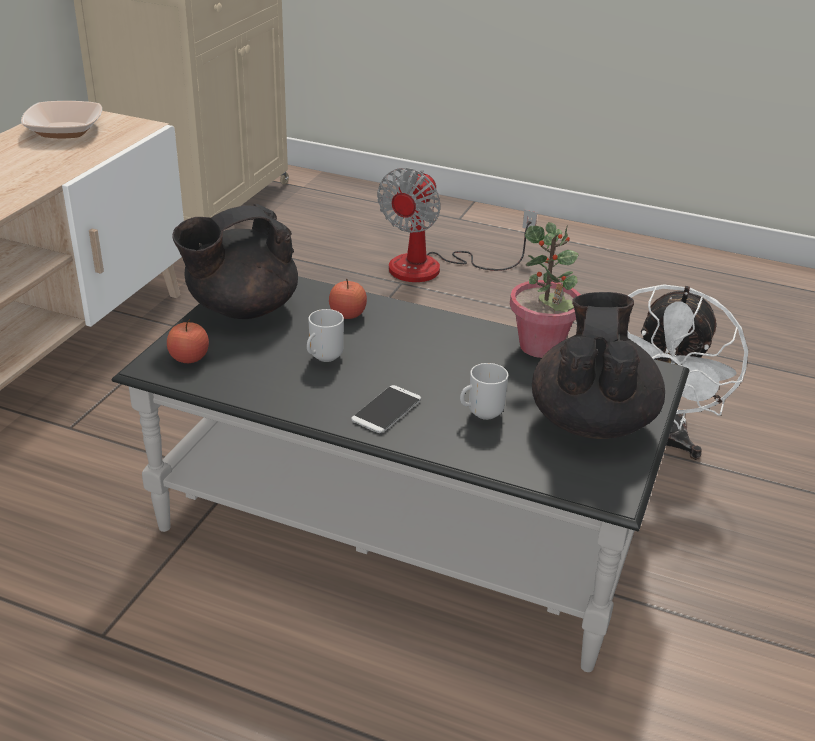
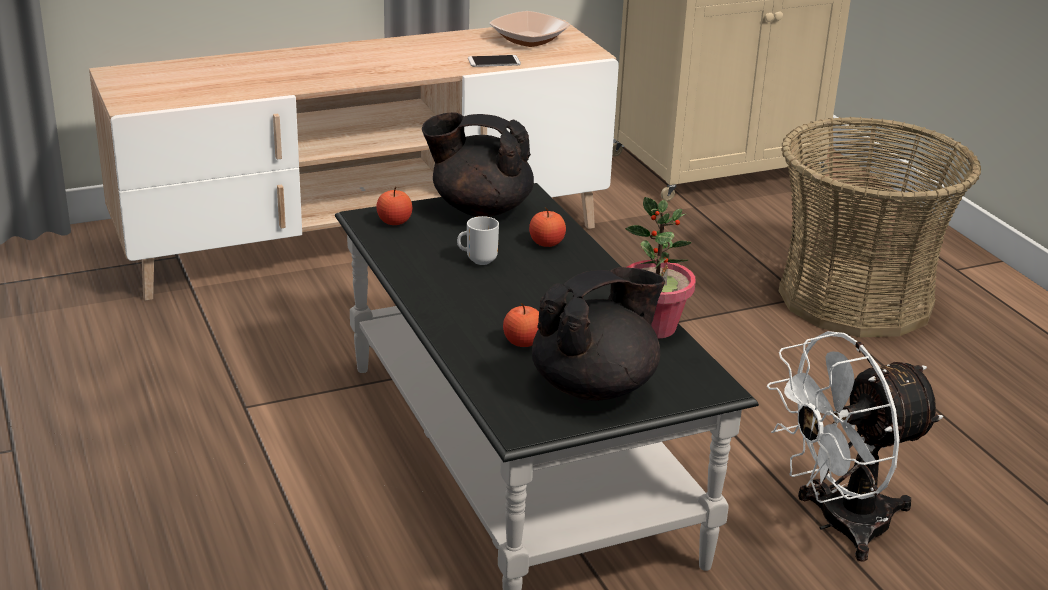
camera: 45 degrees right, 5 degrees down
(386, 410) = (462, 308): phone -> phone (494, 62)
(434, 268) = (856, 299): fan -> basket
(482, 413) = (523, 342): mug -> apple

